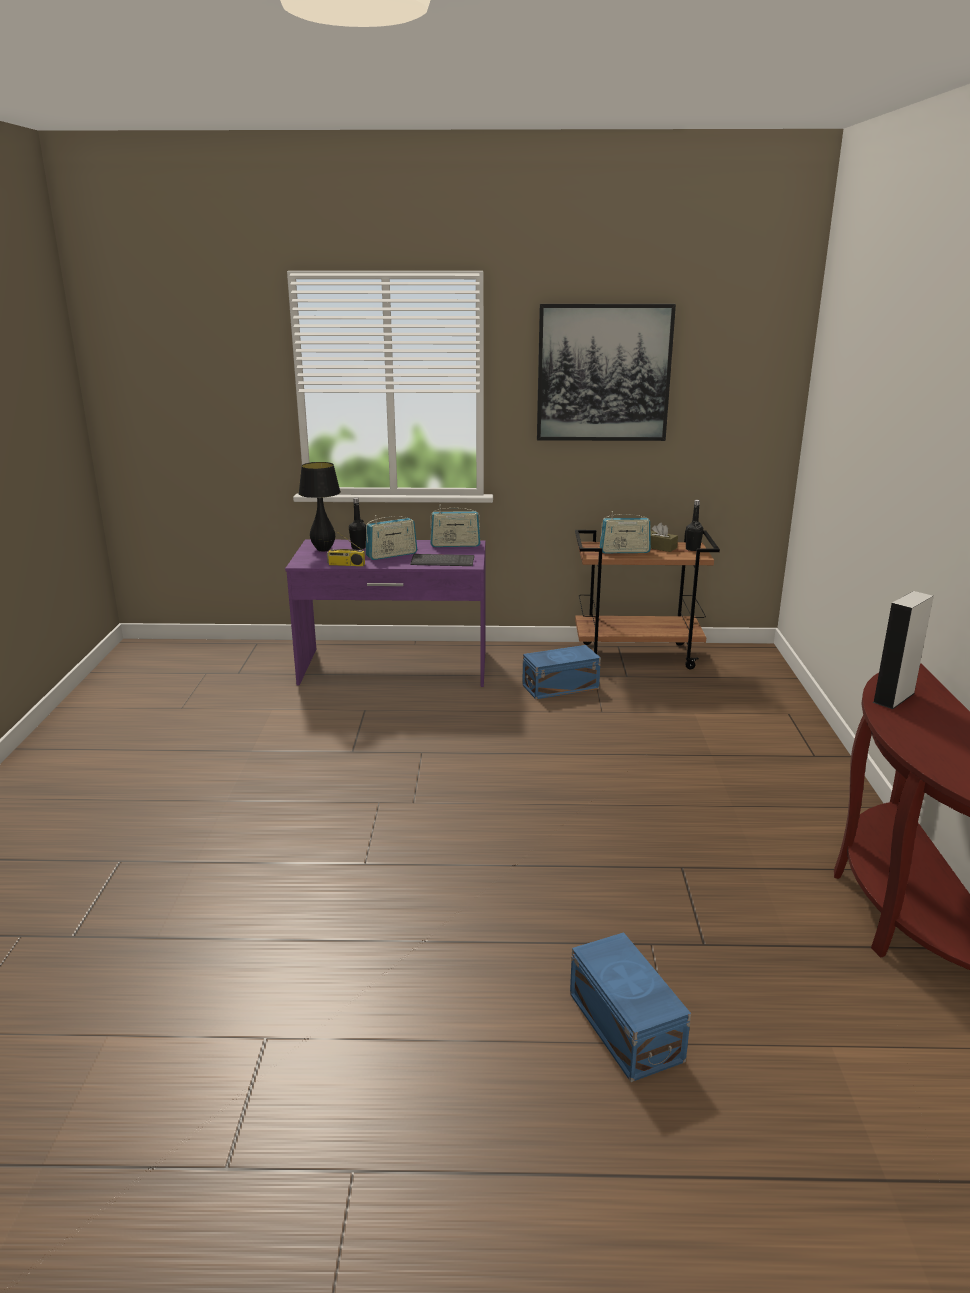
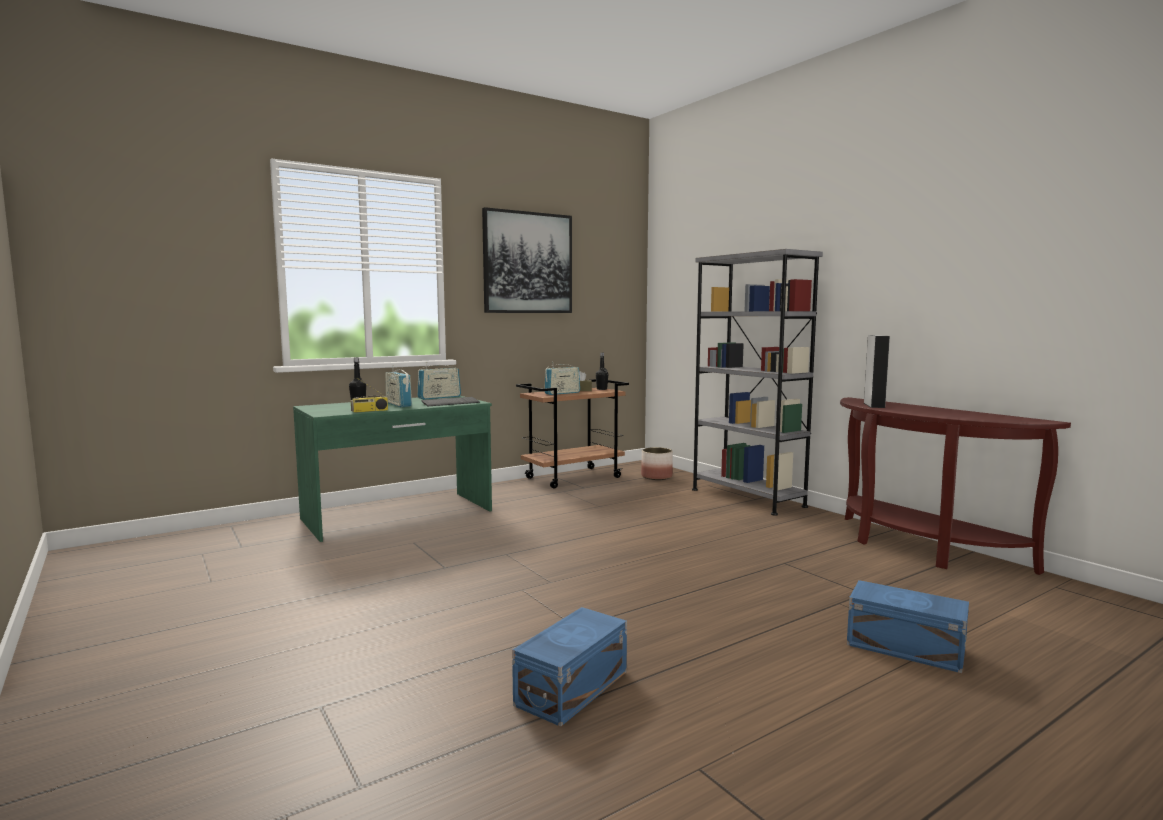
camera: 35 degrees left, 15 degrees down
(323, 550) = (327, 408): black table lamp -> none
(391, 555) = (398, 404): radio -> radio turned 120 degrees clockwise
(394, 668) = (398, 515): purple desk -> green desk
(559, 686) = (548, 500): blue storage box -> blue storage box (569, 688)
(741, 680) = (657, 477): none -> planter
(805, 750) = (747, 498): none -> grey bookcase

